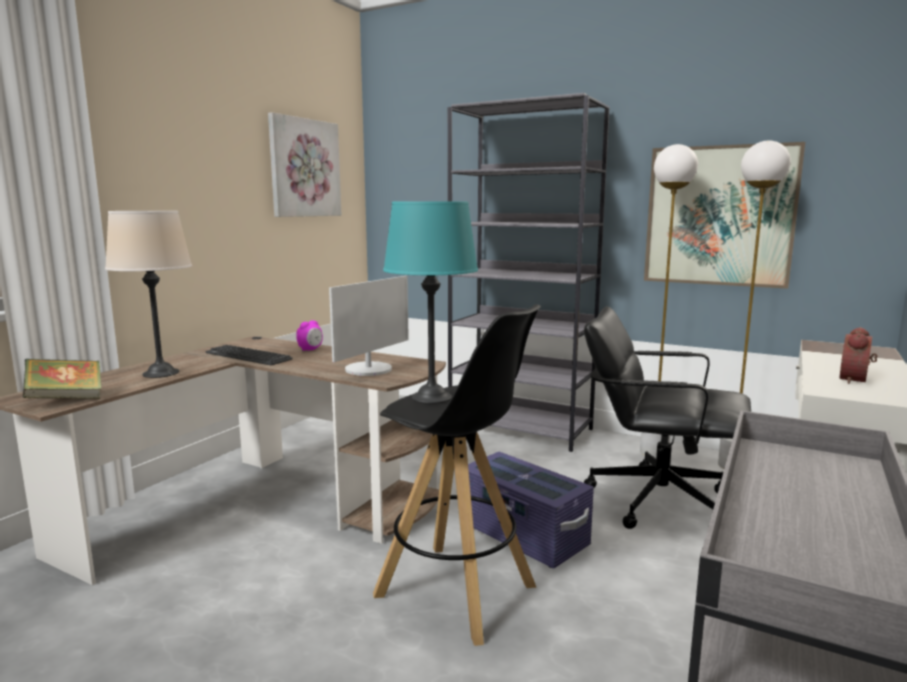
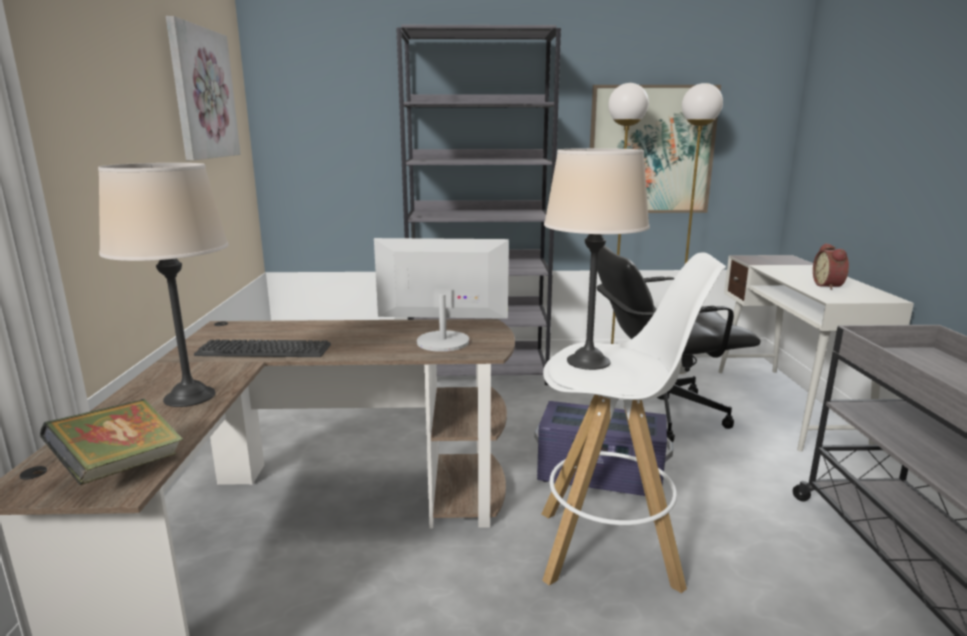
camera: 30 degrees left, 5 degrees up
(310, 350) = (325, 328): alarm clock -> none
(369, 369) = (442, 341): monitor -> monitor turned 90 degrees counterclockwise
(432, 397) = (588, 361): turquoise table lamp -> beige table lamp
(457, 591) = (610, 549): black stool -> white stool

